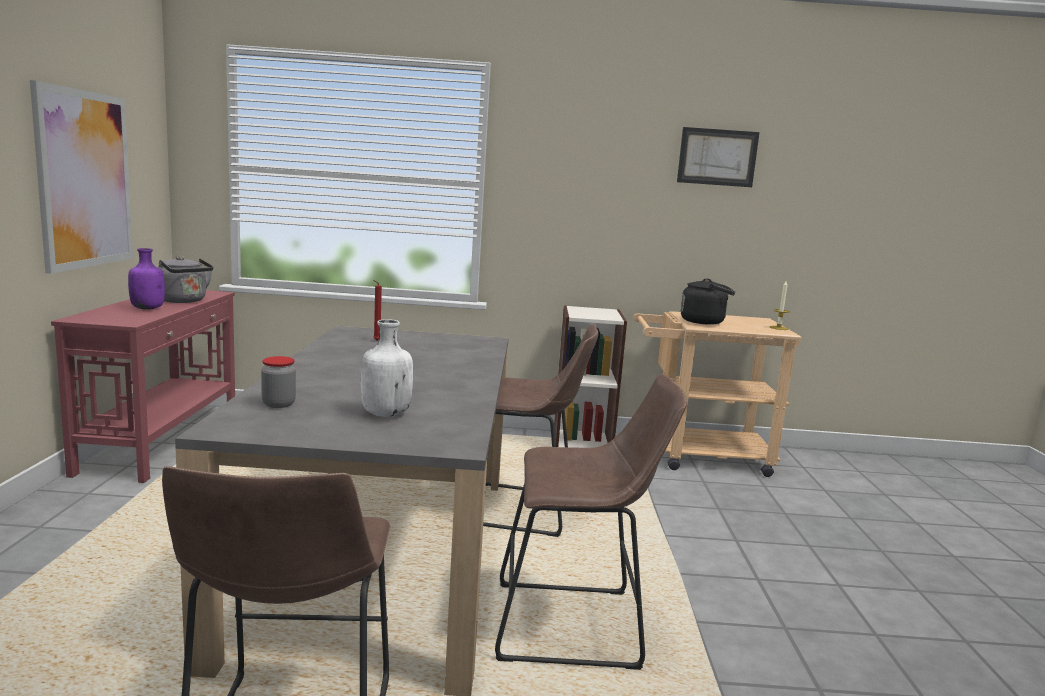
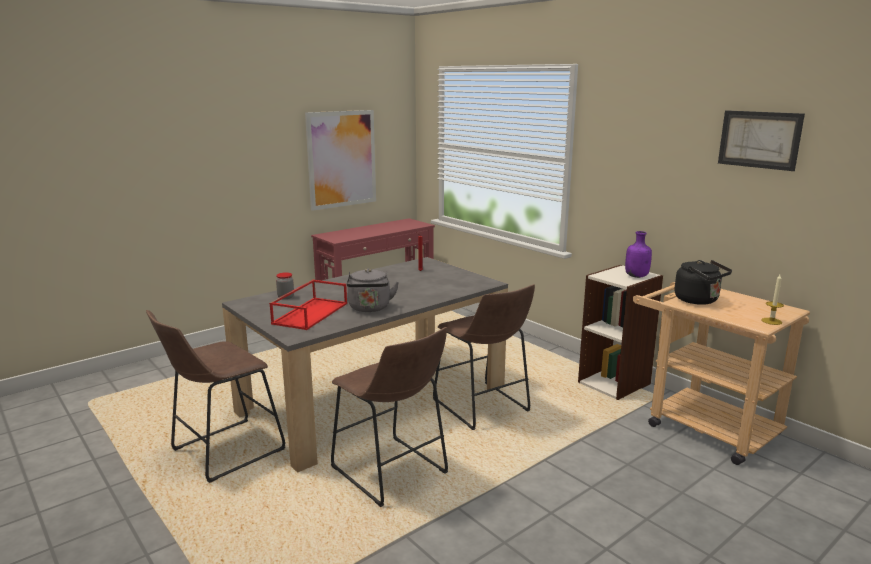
camera: 50 degrees right, 5 degrees up
(148, 308) = (365, 232): purple bottle -> purple bottle (637, 276)
(184, 301) = (392, 229): grey kettle -> grey kettle (370, 308)
(385, 414) = (310, 313): white bottle -> red tray

